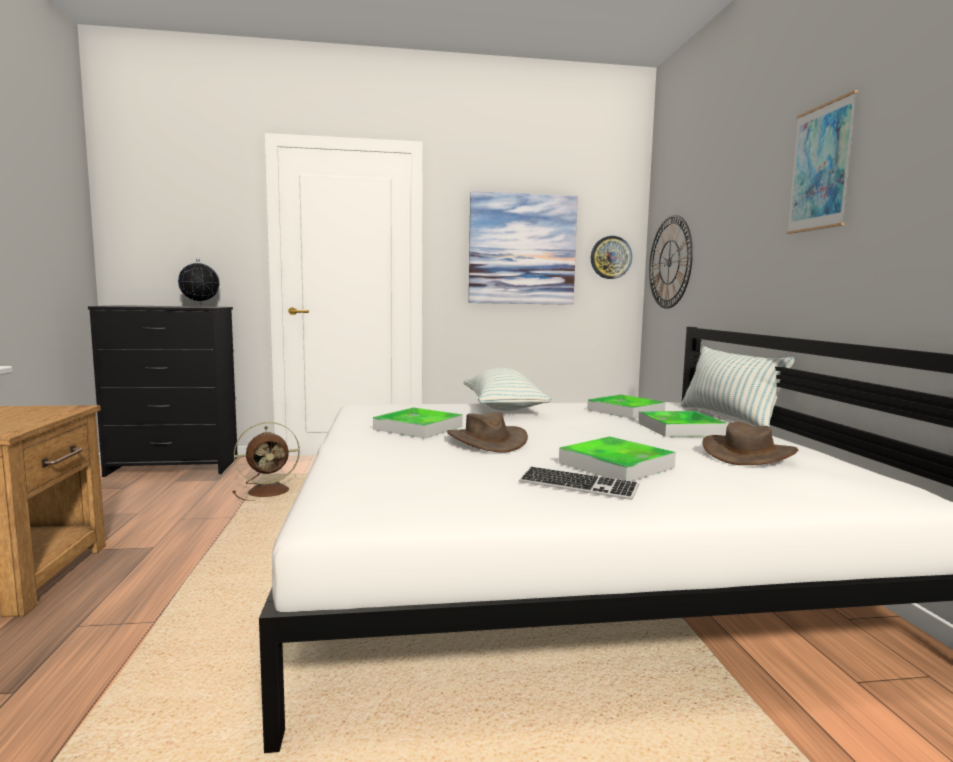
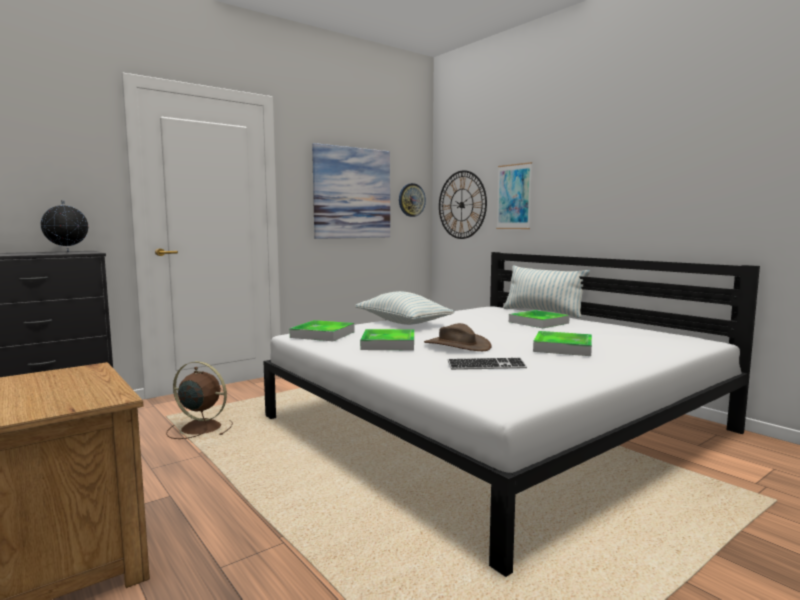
camera: 30 degrees left, 0 degrees up
(270, 491) = (199, 428): brown fan -> brown fan turned 105 degrees counterclockwise
(578, 486) = (574, 362): keyboard -> keyboard (486, 366)
(625, 411) = (482, 315): tray -> tray (323, 334)
(749, 454) = (607, 331): brown hat -> none
(820, 167) = (601, 152): picture -> picture (514, 196)

